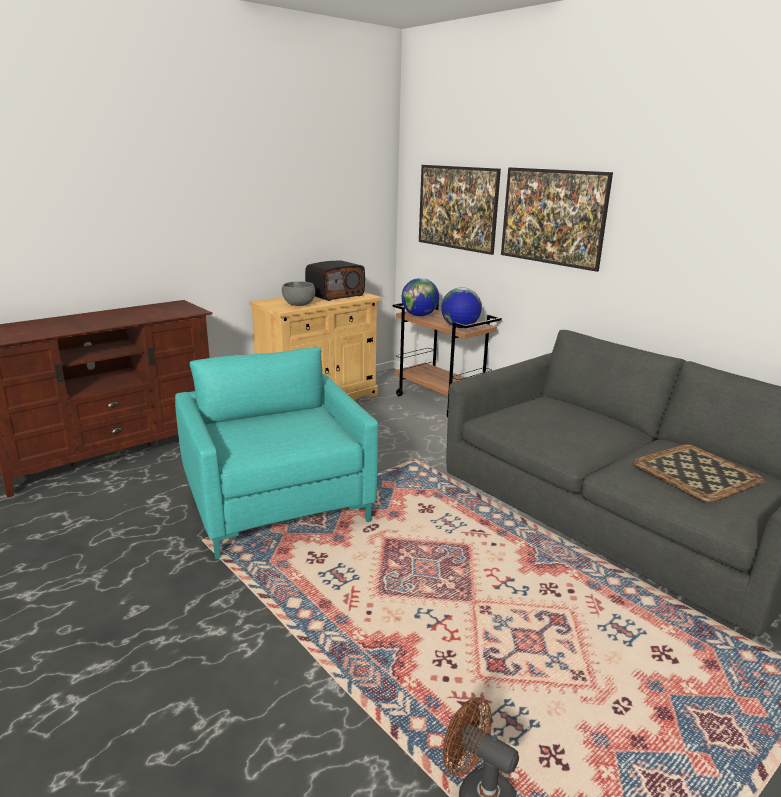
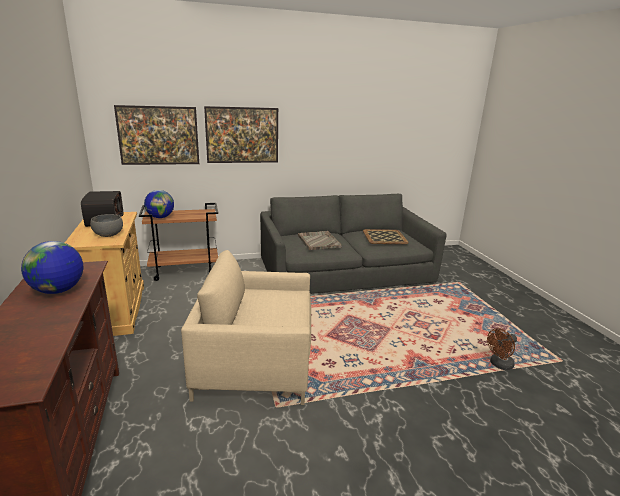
camera: 65 degrees left, 0 degrees up
(277, 503) = (255, 364): turquoise armchair -> beige armchair
(459, 327) = (202, 215): globe -> globe (58, 291)
(561, 421) = (318, 241): none -> grey tray

